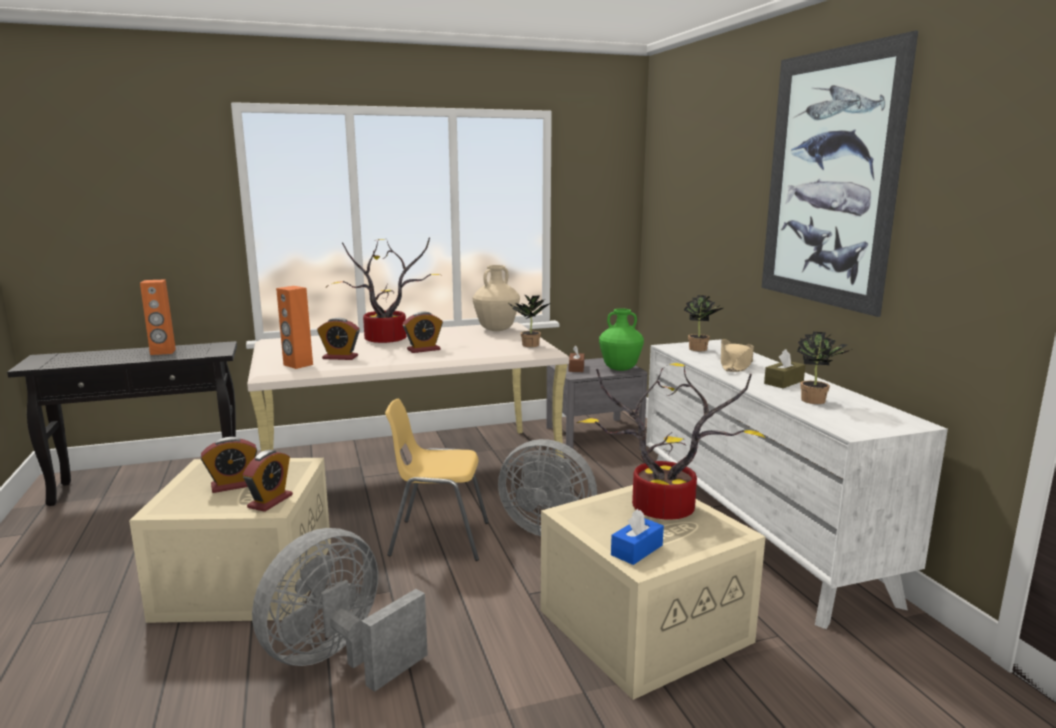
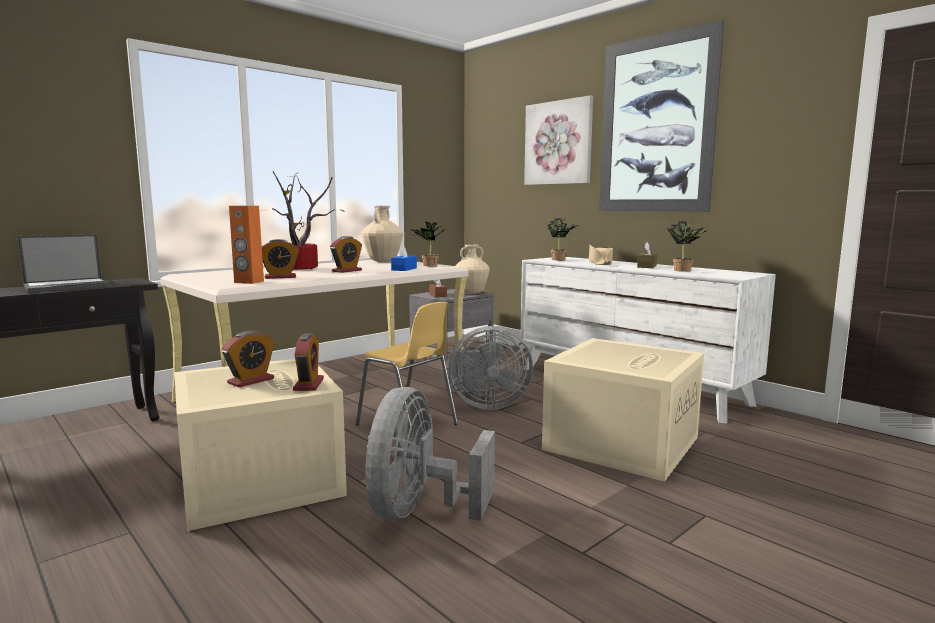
camera: 25 degrees left, 5 degrees down
(163, 352) = (68, 286): orange speaker -> laptop
(438, 539) = (408, 425): yellow chair -> yellow chair turned 120 degrees counterclockwise
(619, 369) = (471, 293): green vase -> beige vase
(637, 550) = (642, 368): blue tissue box -> blue tissue box (404, 269)
(659, 510) = (622, 351): potted plant -> none
(728, 188) = (558, 143): none -> picture

